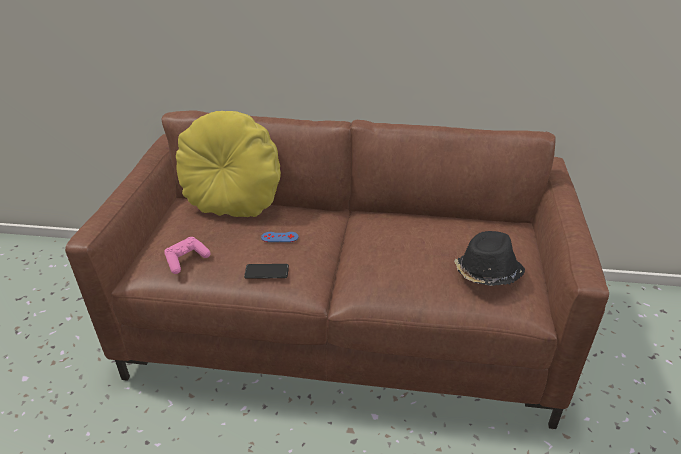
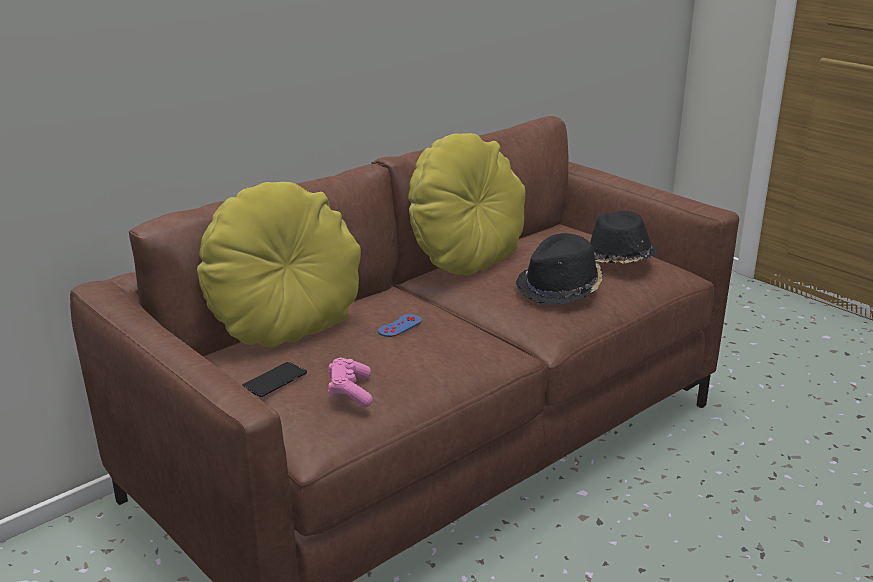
camera: 50 degrees left, 10 degrees down
(266, 272) = (449, 355): phone -> phone (274, 380)
(395, 218) = (467, 263): none -> yellow pillow
(405, 270) = (560, 288): none -> black hat

